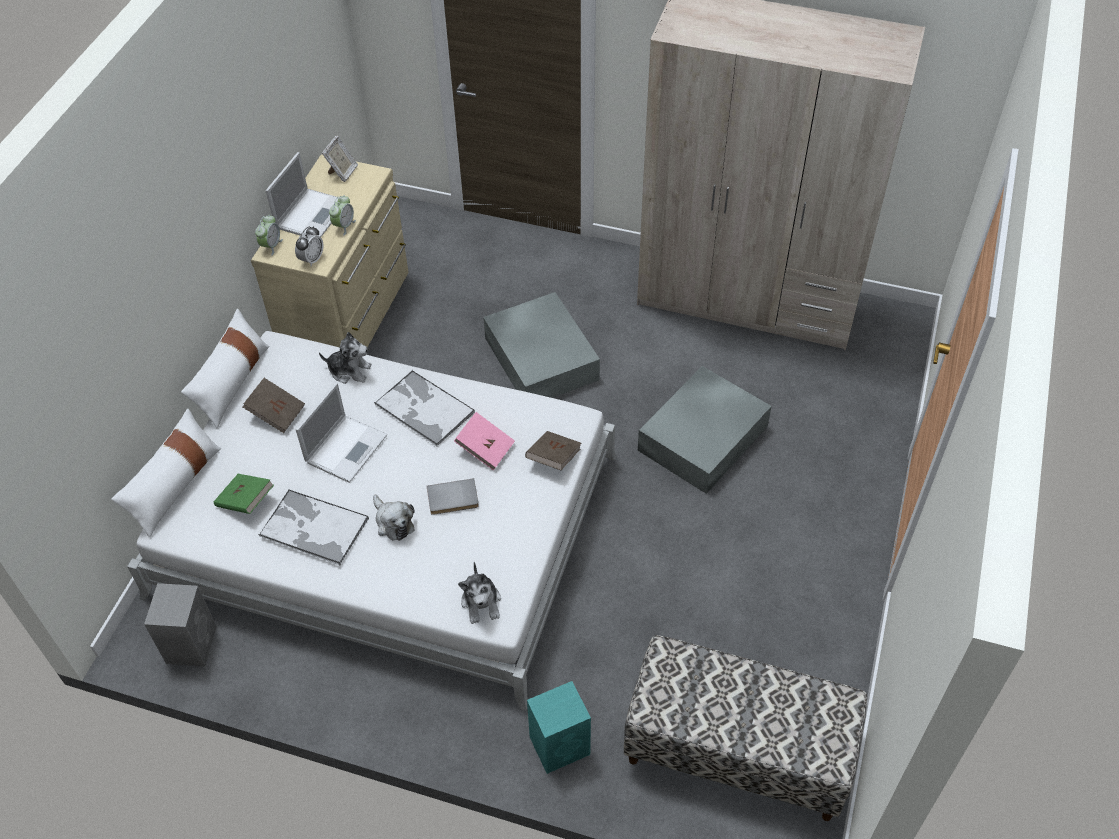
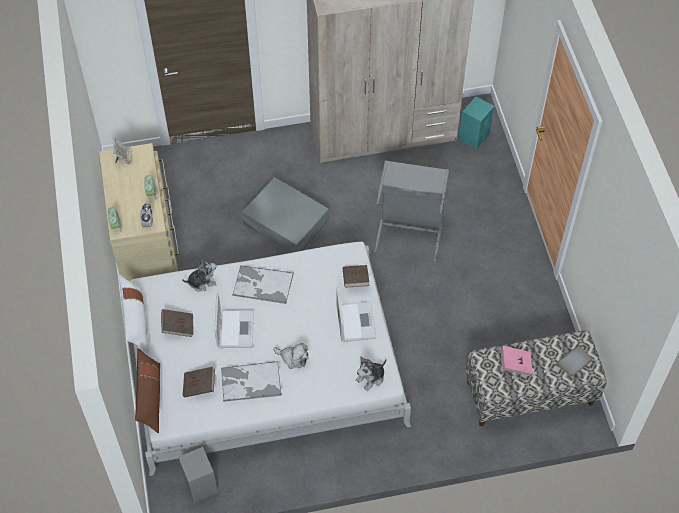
camera: 30 degrees left, 5 degrees up
(175, 486) = (150, 398): white pillow -> brown pillow
(246, 501) = (199, 386): green book -> brown book
(312, 214) = (125, 194): laptop -> laptop (355, 321)
(453, 499) = (317, 329): grey book -> grey book (575, 362)
(481, 602) = (371, 378): plush toy -> plush toy turned 90 degrees clockwise
(485, 448) = (314, 292): pink book -> pink book (515, 364)
(561, 745) = (440, 435): turquoise speaker -> turquoise speaker (474, 136)
(704, 437) = (410, 229): grey storage box -> grey laundry basket

